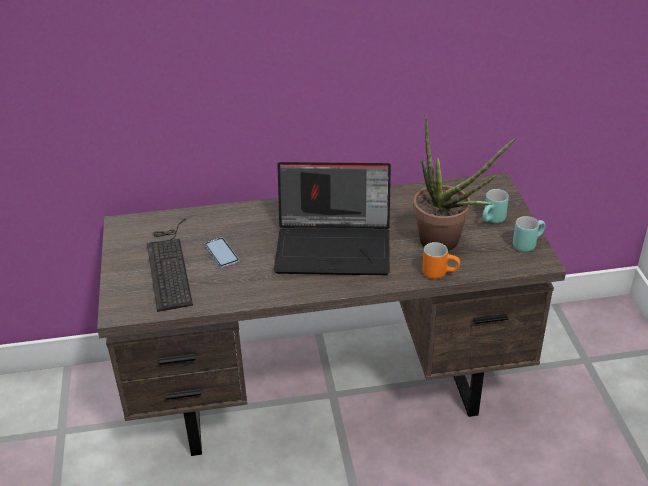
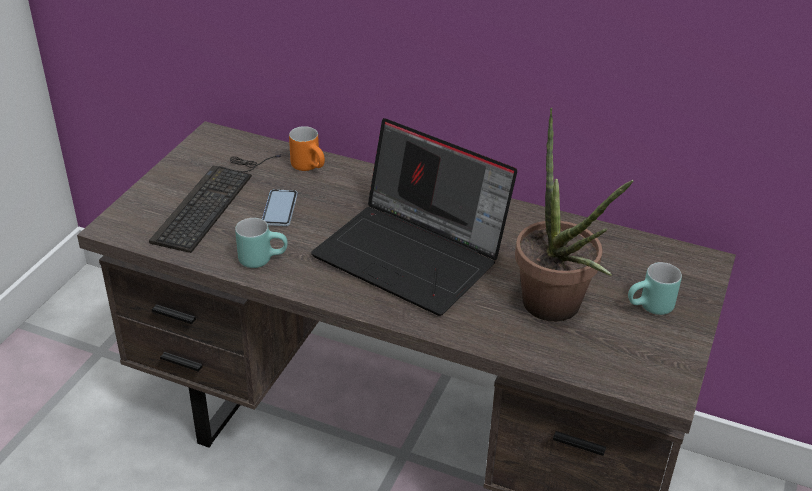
camera: 30 degrees right, 0 degrees up
(440, 272) = (511, 343): orange mug -> orange mug (311, 167)
(527, 243) = (670, 358): turquoise mug -> turquoise mug (263, 258)

